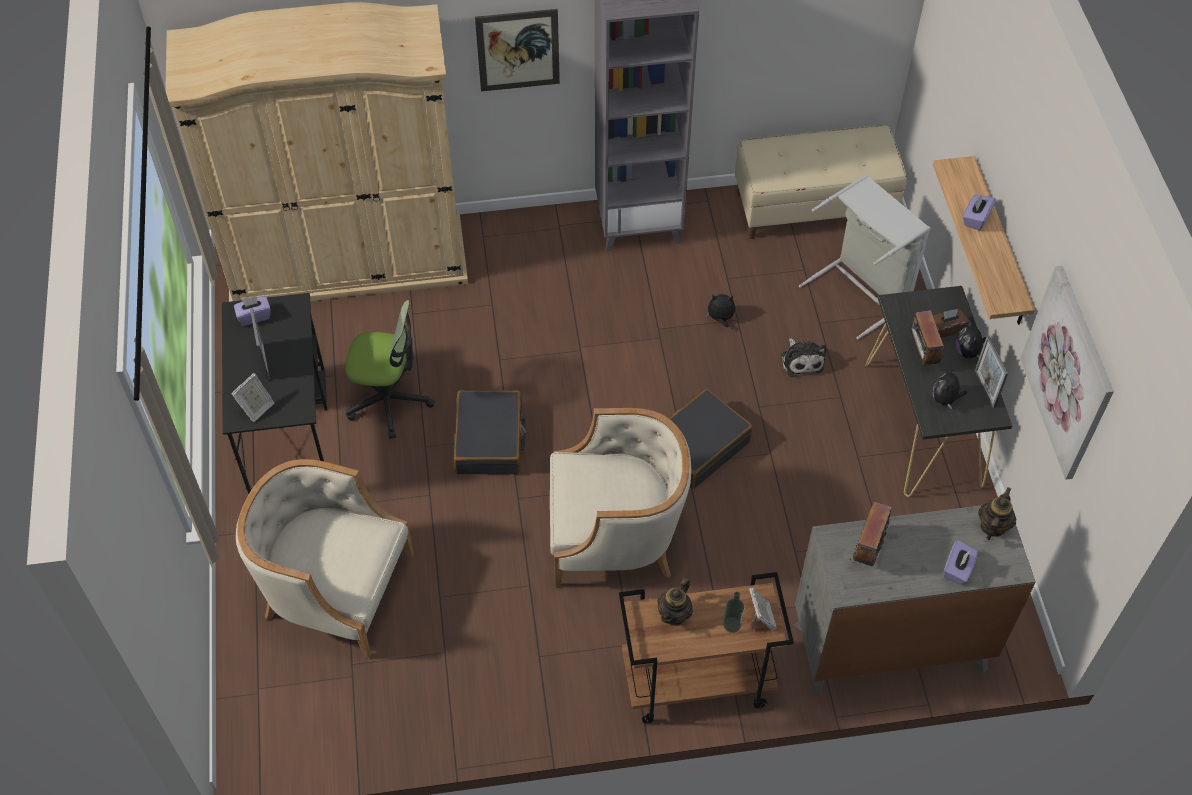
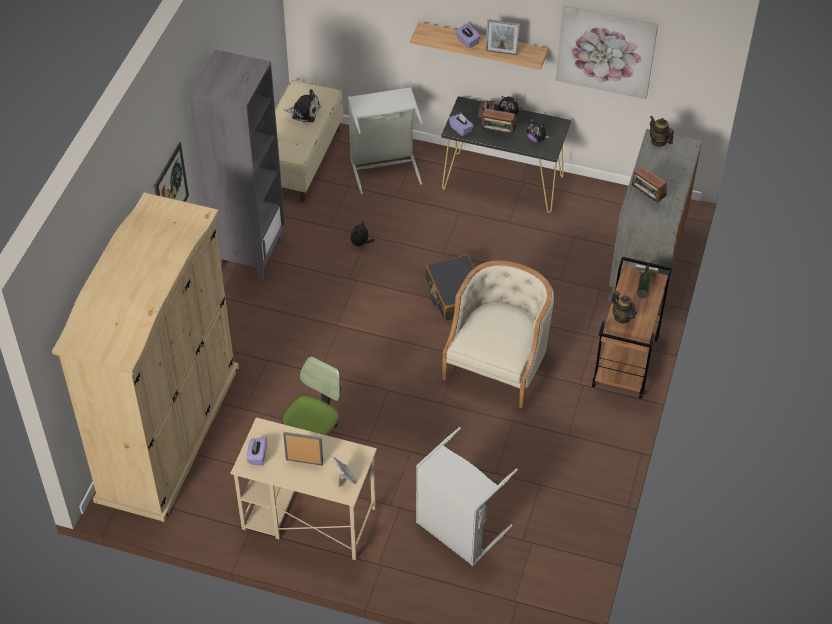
camera: 65 degrees left, 5 degrees down
(289, 434) = (308, 518): black desk -> beige desk
(335, 589) = (457, 531): beige armchair -> grey laundry basket
(490, 440) = (385, 402): black suitcase -> none
(801, 360) = (420, 217): plush toy -> plush toy (304, 112)
(957, 569) = (679, 167): purple tissue box -> purple tissue box (461, 129)
(985, 389) = (538, 119): picture frame -> picture frame (501, 52)

